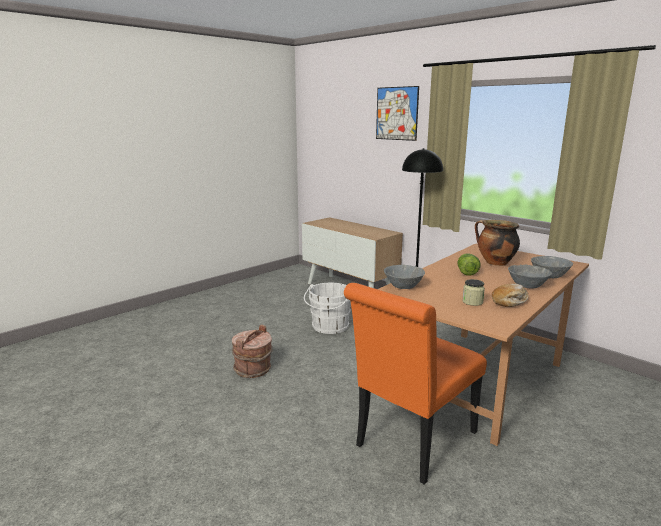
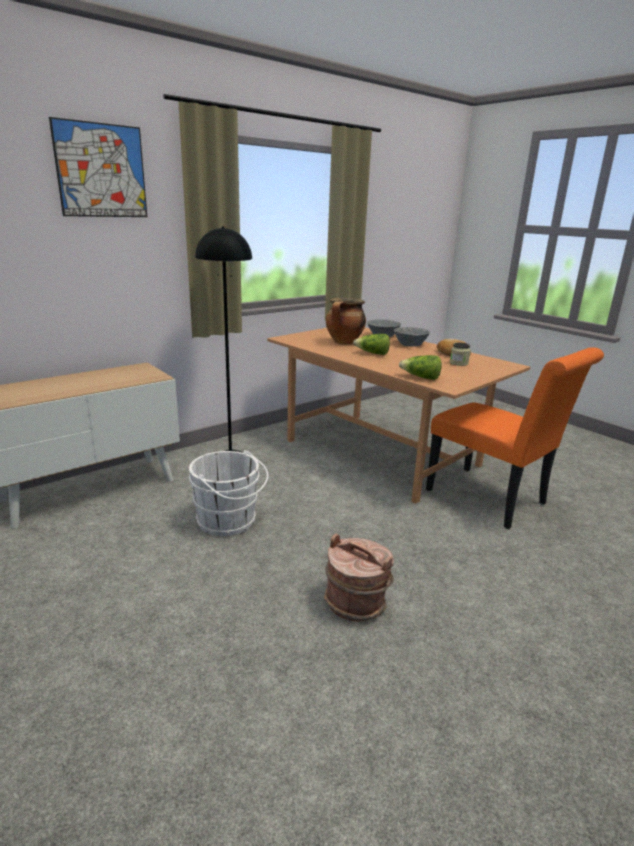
camera: 85 degrees left, 5 degrees up
(403, 286) = (421, 378): grey bowl -> lettuce

